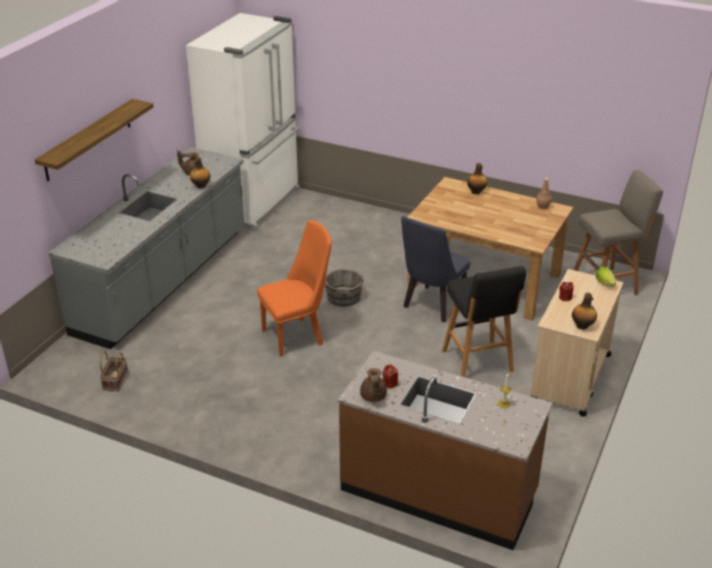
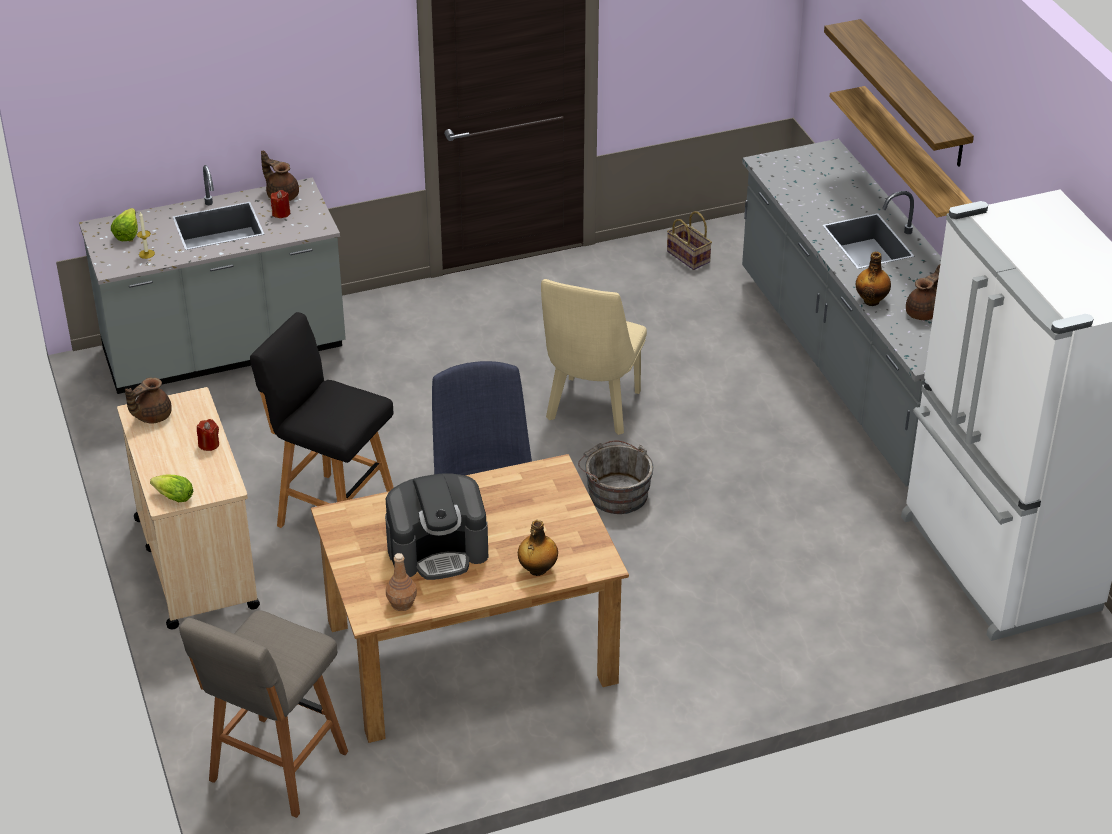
camera: 135 degrees right, 5 degrees up
(102, 171) = (915, 161): none -> shelf
(297, 335) = (592, 411): orange chair -> beige chair
(438, 492) = (224, 353): brown counter -> grey counter
(500, 428) = (129, 232): none -> lettuce
(507, 214) = (438, 550): none -> coffee machine
(582, 326) = (151, 416): bottle -> brown teapot

